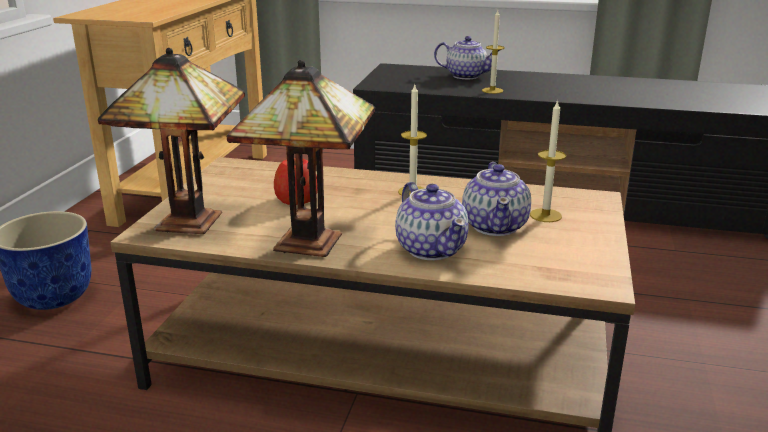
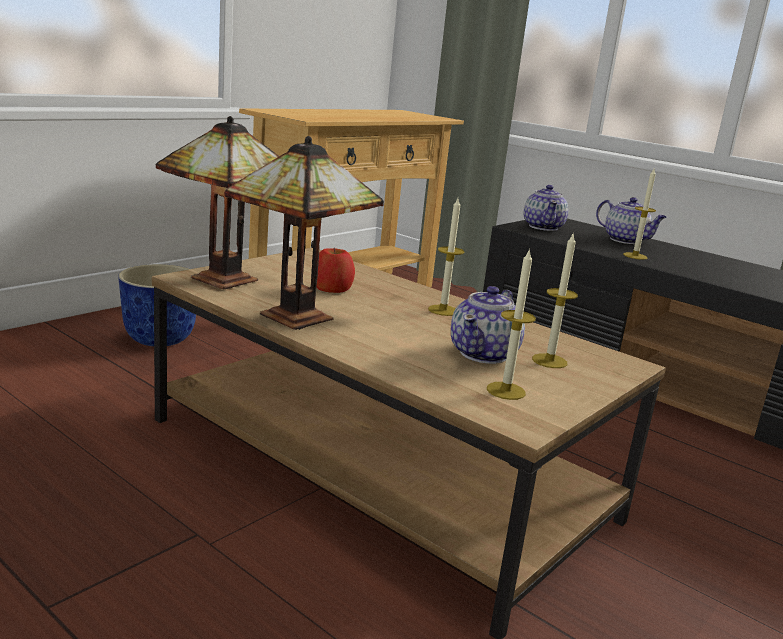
camera: 25 degrees right, 5 degrees down
(431, 248) = (396, 351): teapot -> teapot (543, 227)
(552, 256) = (506, 391): none -> candle

